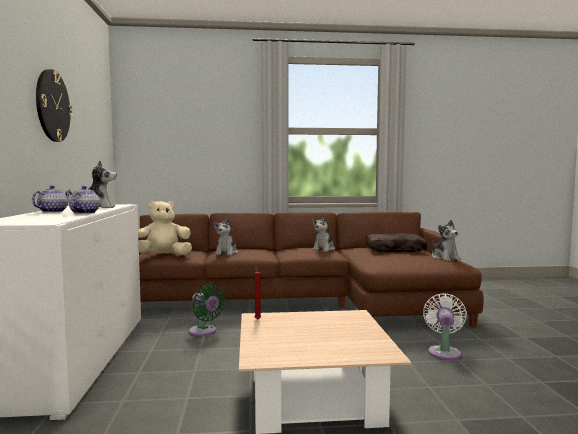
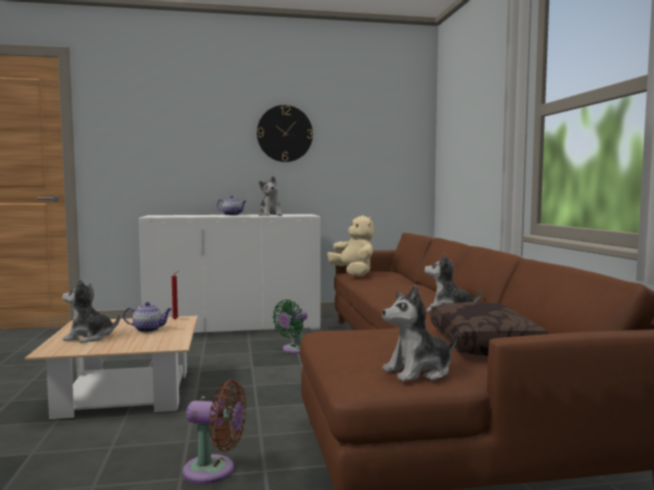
camera: 85 degrees right, 0 degrees up
(84, 213) = (218, 216): teapot -> teapot (149, 329)
(226, 253) = (386, 285): plush toy -> plush toy (89, 337)
(444, 352) = (214, 471): white fan -> brown fan

